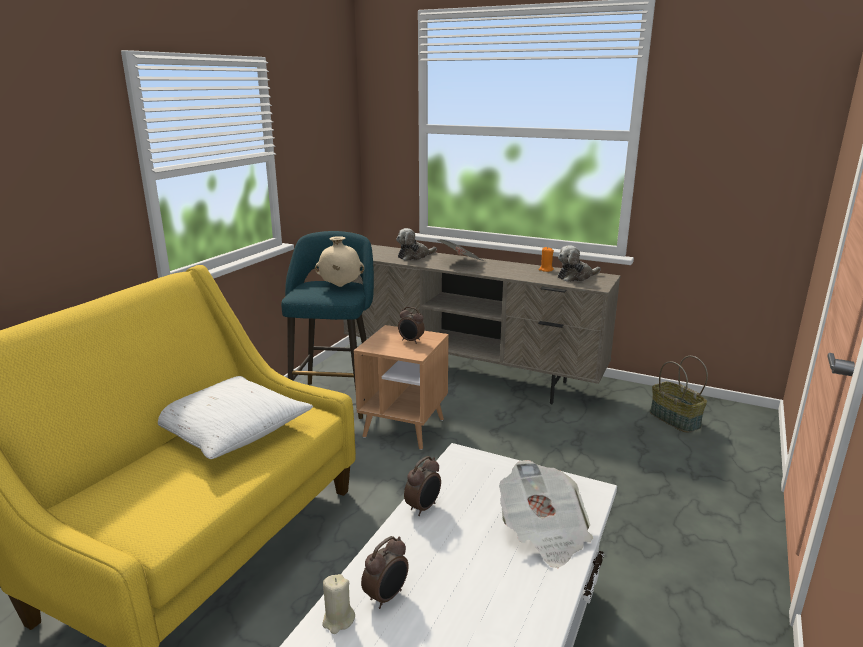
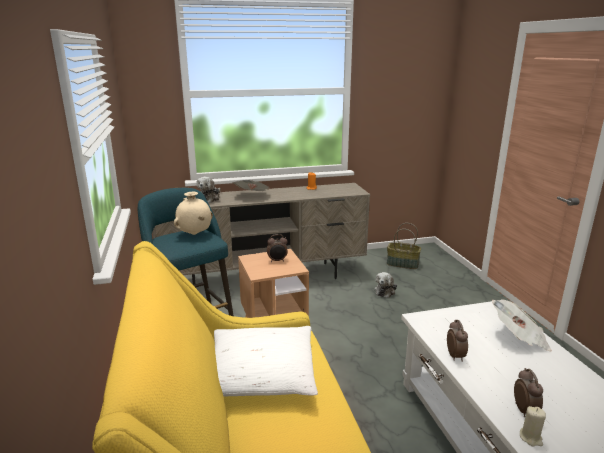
camera: 40 degrees left, 0 degrees up
(576, 277) = (336, 189): plush toy -> plush toy (385, 291)

